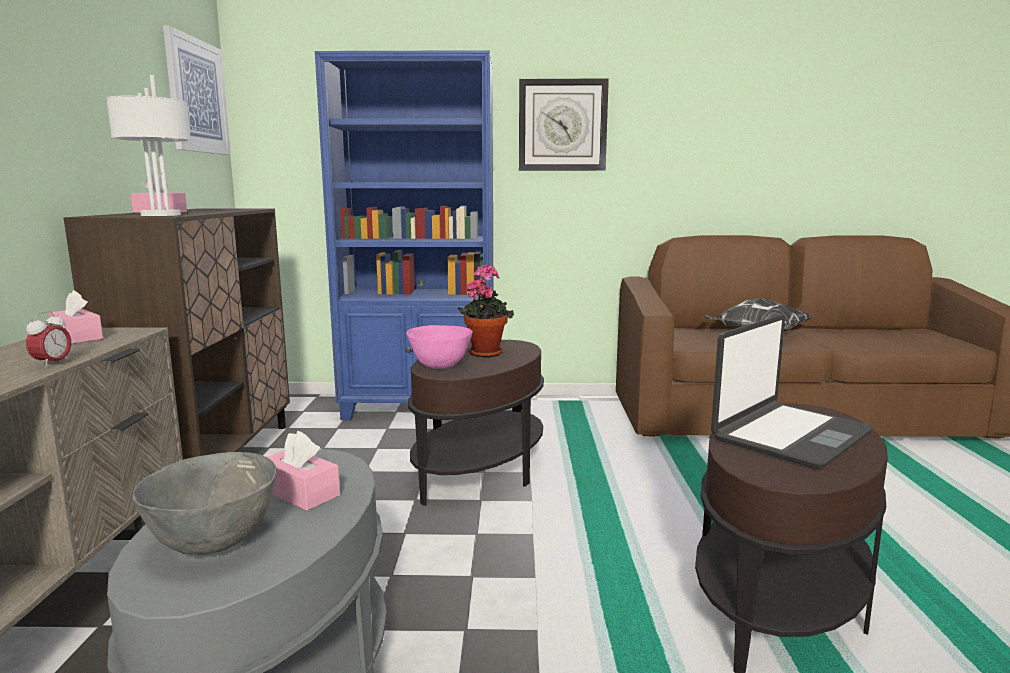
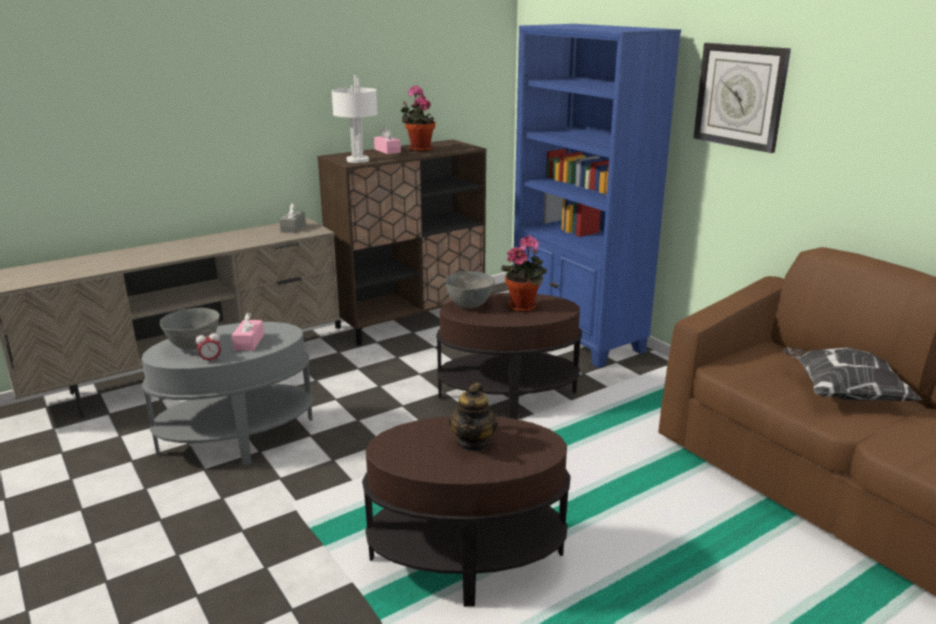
camera: 55 degrees right, 10 degrees up
(52, 364) = (247, 244): alarm clock -> alarm clock (210, 360)
(77, 337) = (293, 228): pink tissue box -> grey tissue box
(197, 96) = (473, 52): picture -> none
(197, 210) = (419, 149): none -> potted plant
(440, 366) = (469, 305): pink bowl -> grey bowl
(790, 435) = (473, 443): laptop -> teapot

